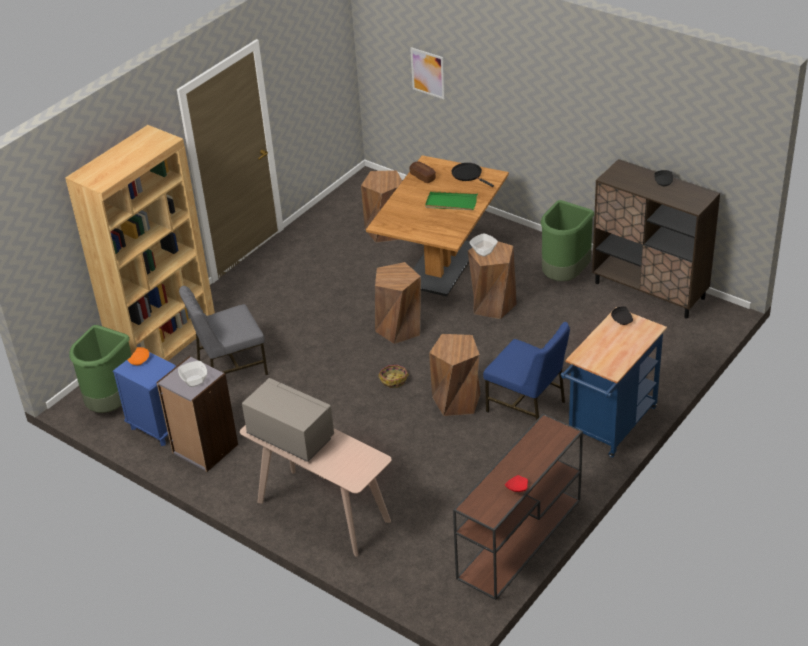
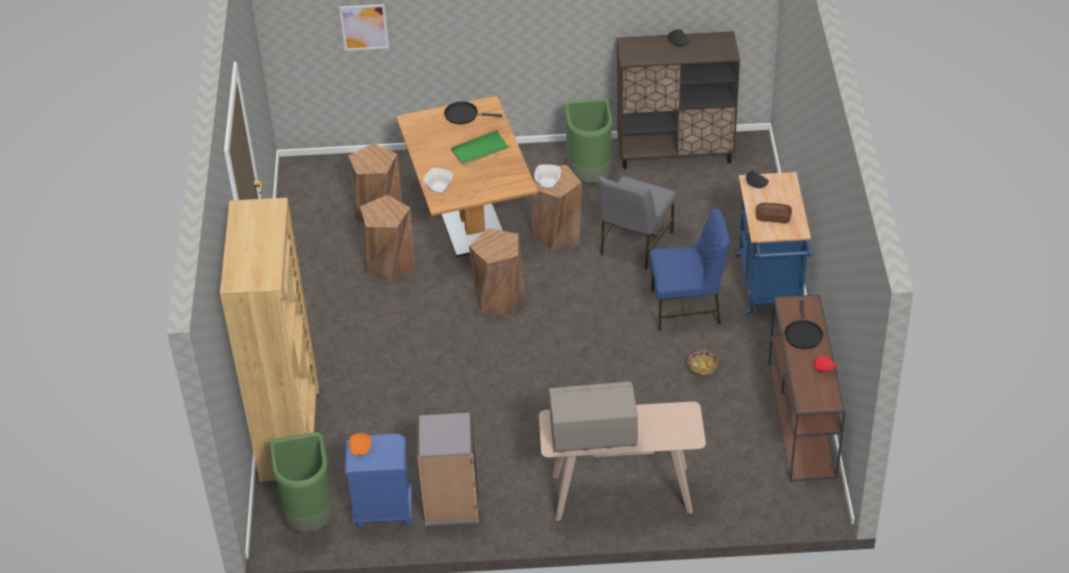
camera: 40 degrees left, 5 degrees up
(195, 381) = (452, 434): bowl -> bowl (439, 187)
(230, 368) = (384, 419): grey chair -> grey chair (634, 243)
(394, 379) = (548, 347): basket -> basket (702, 366)
(422, 177) = (423, 137): bread -> bread (773, 218)
(457, 401) = (624, 335): brown stool -> brown stool (389, 264)
(531, 453) = (803, 334): none -> black frying pan

